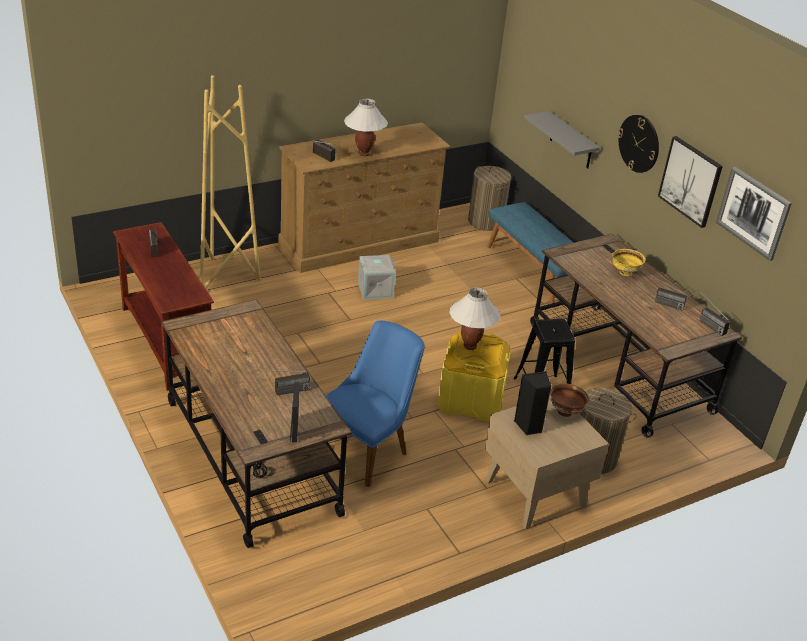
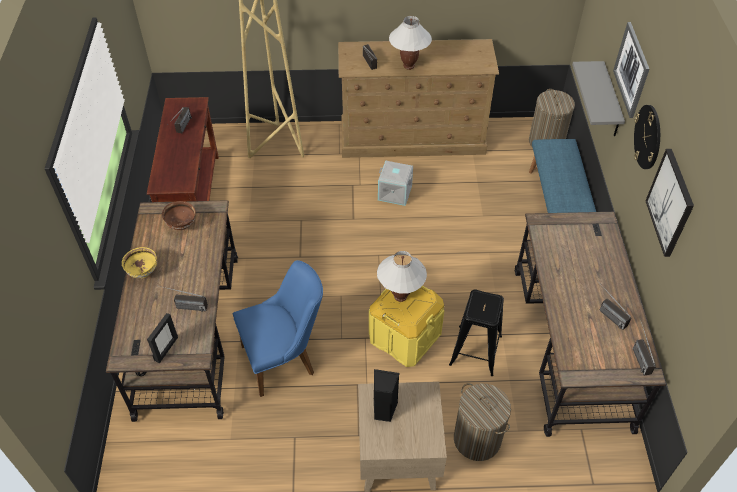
camera: 30 degrees right, 15 degrees up
(565, 411) = (429, 405): brown bowl -> brown bowl (182, 225)
(625, 272) = (593, 264): yellow bowl -> yellow bowl (143, 272)
(753, 213) = (703, 272): picture -> picture (631, 70)

